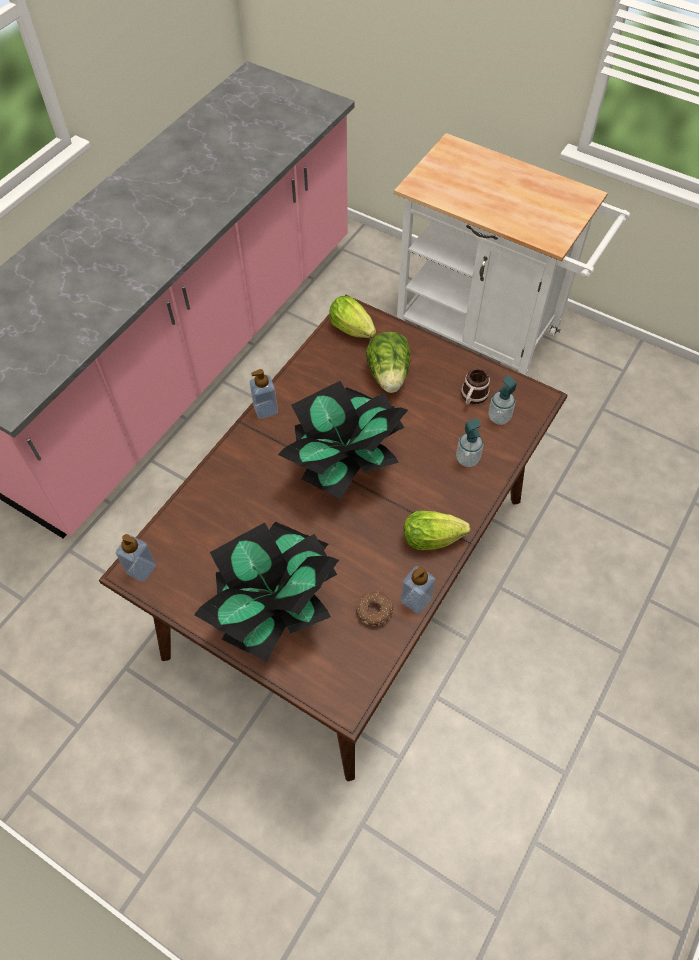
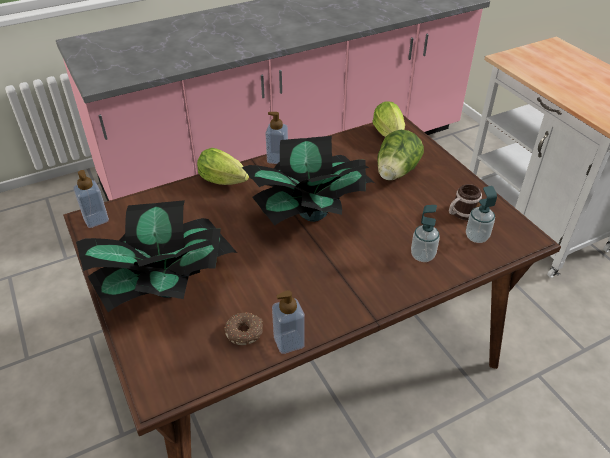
camera: 30 degrees right, 15 degrees down
(435, 538) = (345, 302): lettuce -> lettuce (225, 182)

